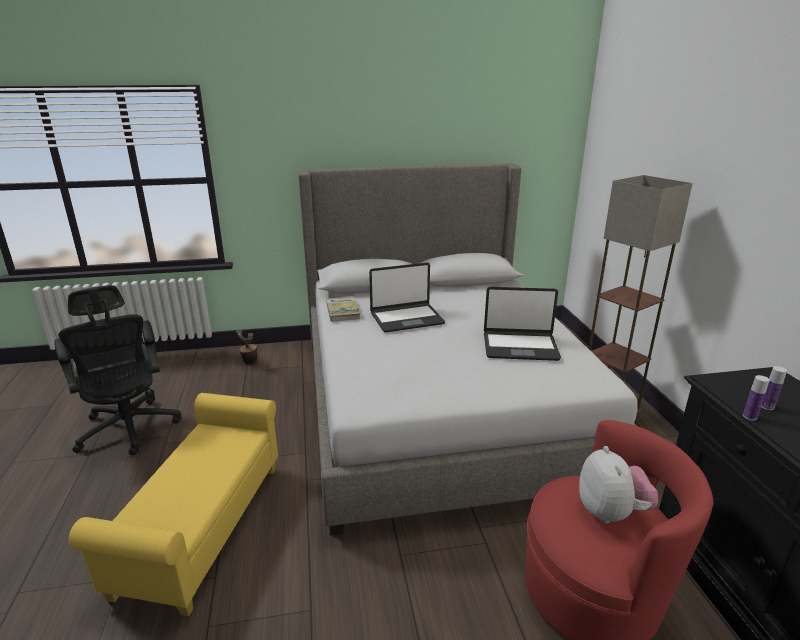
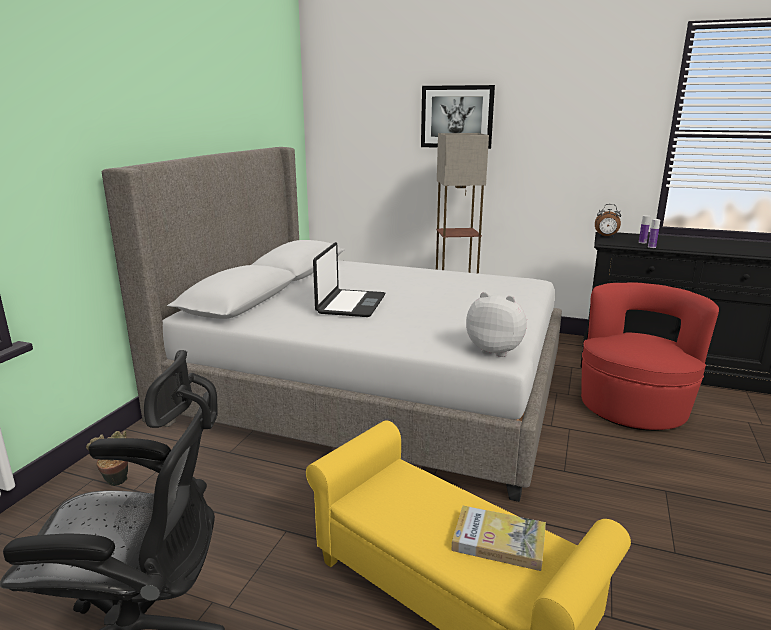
camera: 60 degrees left, 5 degrees down
(342, 311) = (285, 324): book -> book (499, 541)
(520, 346) = (456, 286): laptop -> none
(611, 512) = (639, 338): plush toy -> plush toy (496, 350)
(692, 157) = (457, 117): none -> picture
(748, 376) = (606, 236): none -> alarm clock

